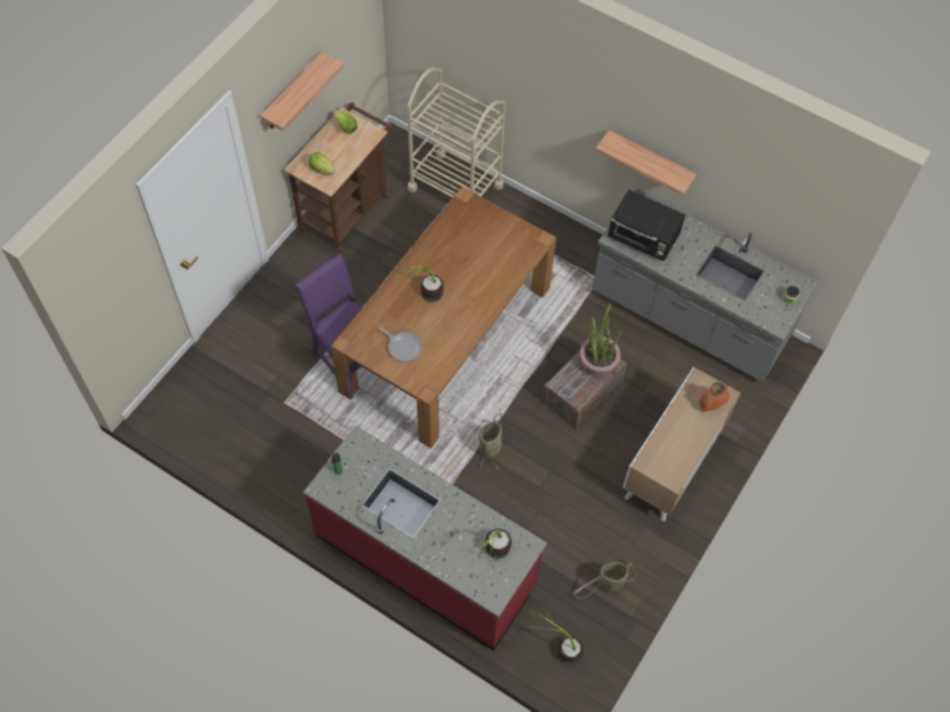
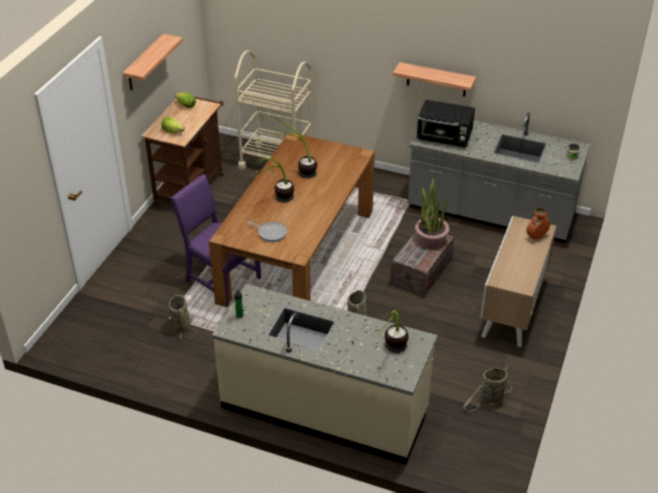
camera: 10 degrees left, 20 degrees down
(295, 415) = (181, 325): none -> basket
(426, 560) = (325, 408): red counter -> beige counter
(556, 646) = (460, 451): potted plant -> potted plant (296, 171)

